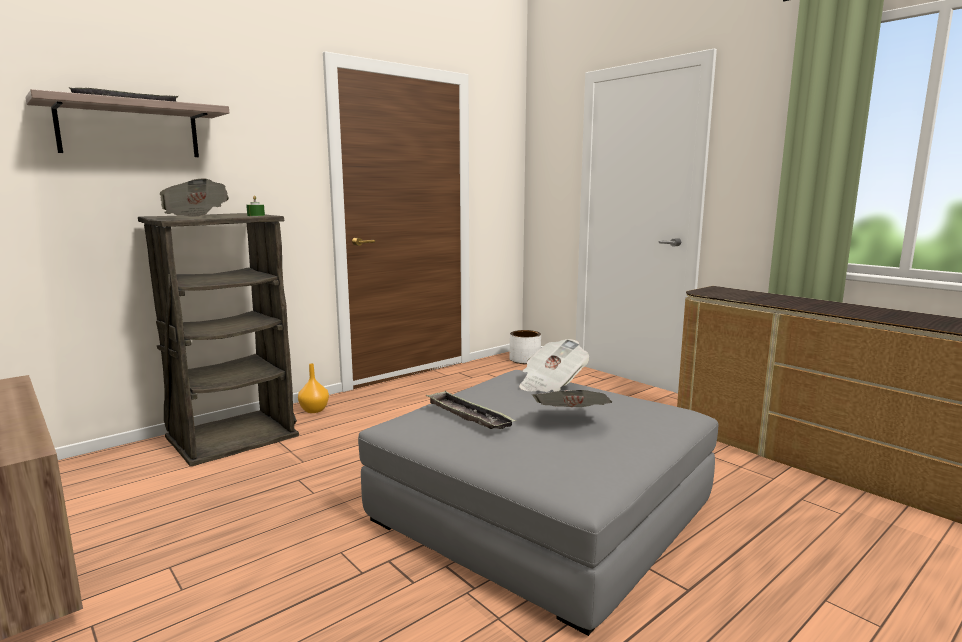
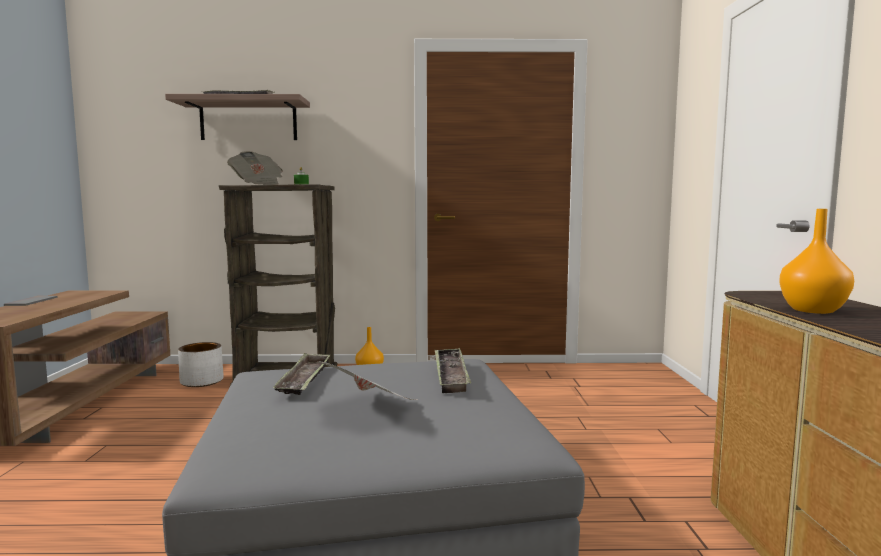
camera: 40 degrees right, 5 degrees down
(524, 360) = (641, 374): white planter -> white planter (202, 381)
(551, 384) = (450, 374): newspaper -> tray
(758, 300) = (811, 310): none -> orange vase

